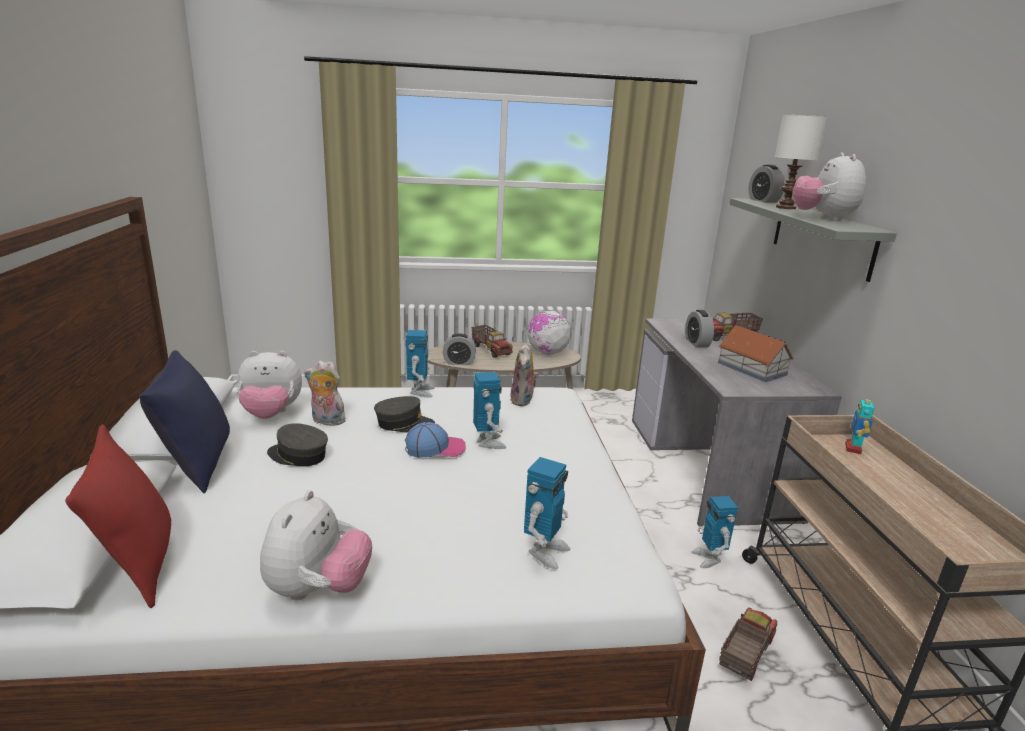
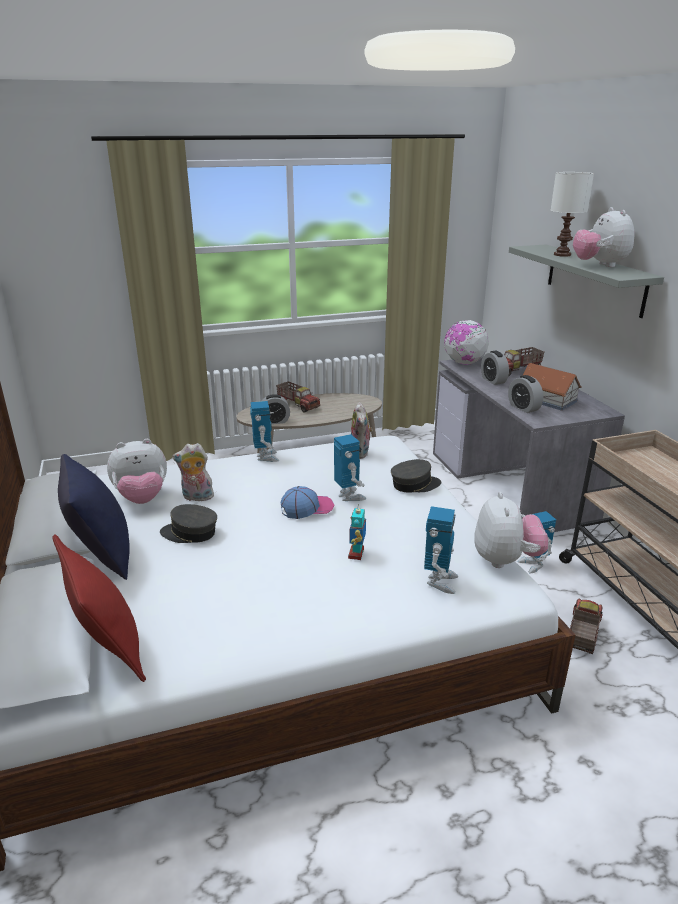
camera: 10 degrees left, 5 degrees up
(318, 589) = (273, 642): plush toy -> plush toy (505, 560)
(403, 424) = (267, 489): grey cap -> grey cap (415, 484)
(547, 353) = (350, 401): globe -> globe (464, 363)
(763, 201) = (538, 247): alarm clock -> alarm clock (523, 408)
(853, 448) = (646, 459): toy robot -> toy robot (356, 554)

